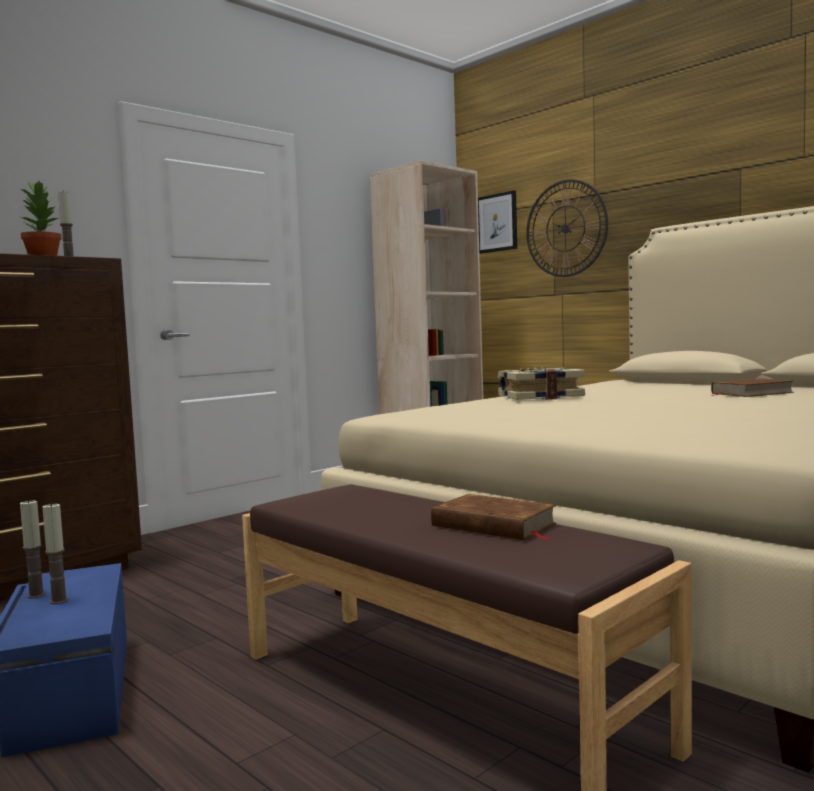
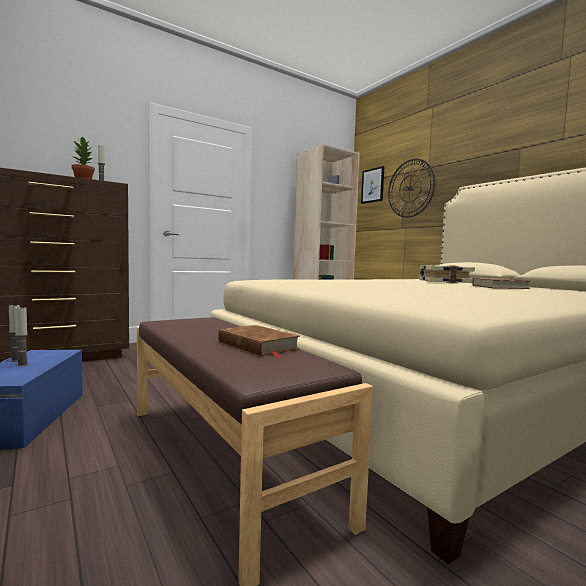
camera: 10 degrees right, 0 degrees up
(539, 397) = (359, 280): book -> book (444, 282)

